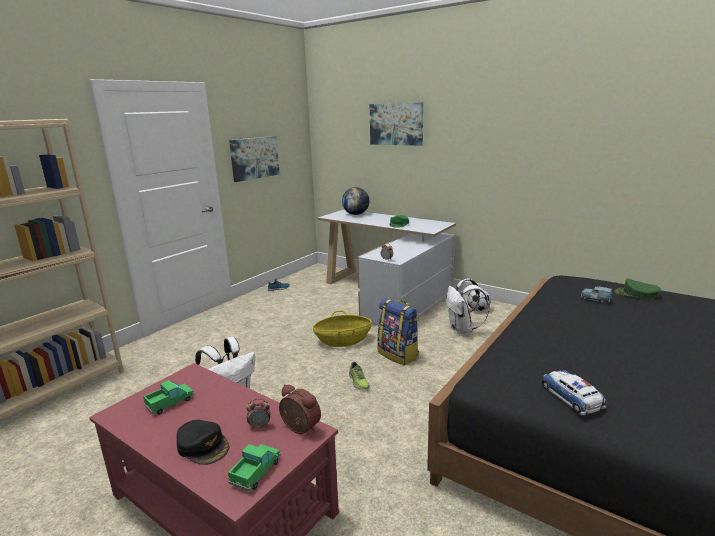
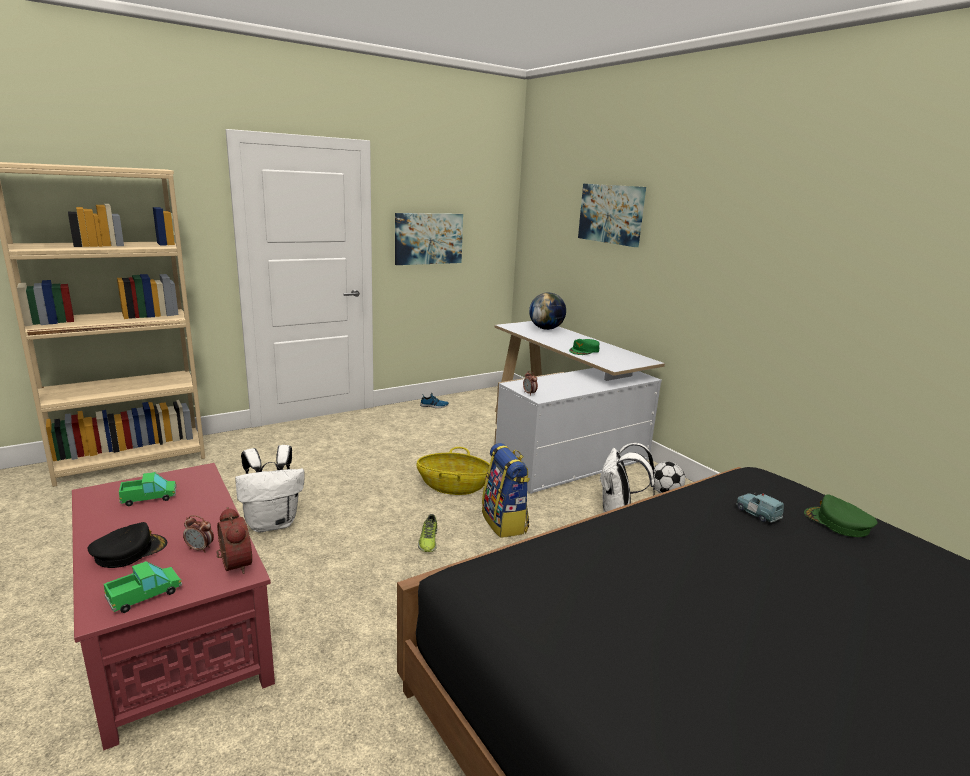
camera: 20 degrees right, 0 degrees up
(203, 446) = (129, 551): black cap -> black cap turned 105 degrees counterclockwise
(571, 397) = (549, 632): toy car -> none

